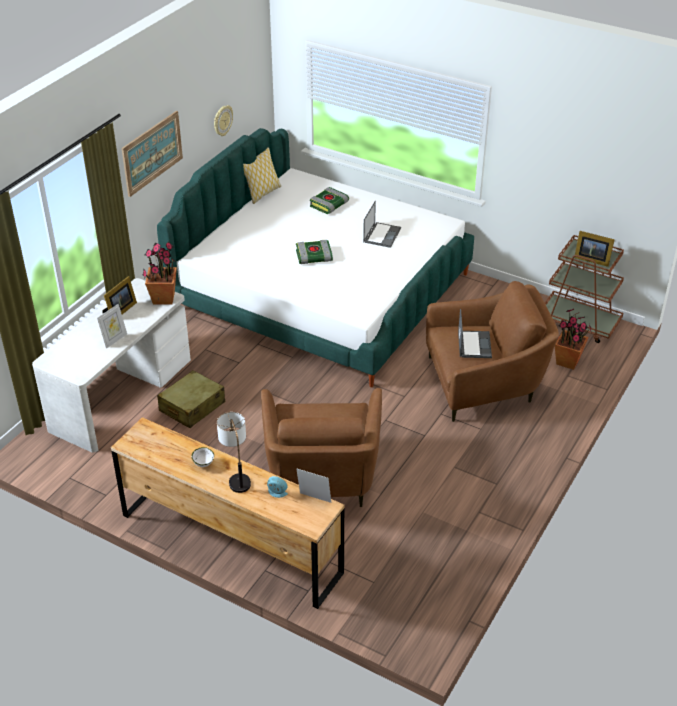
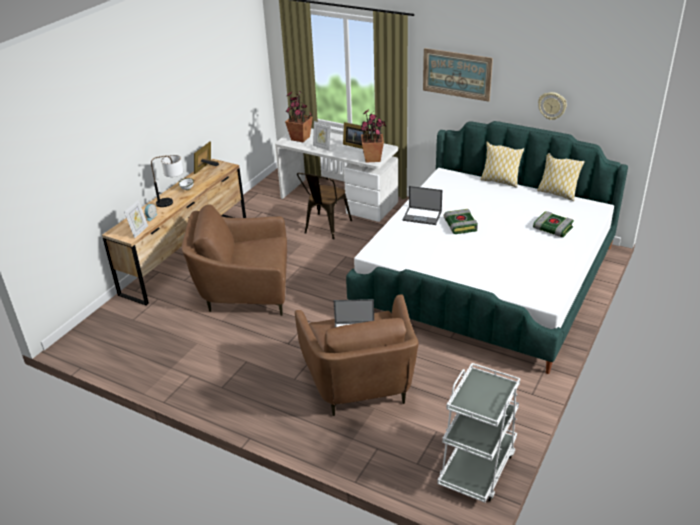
camera: 90 degrees right, 5 degrees down
(192, 407) = (325, 228): beige suitcase -> brown chair
(226, 223) = (500, 181): none -> pillow
(382, 235) = (509, 260): laptop -> laptop (422, 216)
(568, 361) = (401, 451): potted plant -> potted plant (300, 138)
(579, 323) = (477, 467): brown cart -> white cart
(591, 259) = (476, 395): picture frame -> picture frame (206, 168)

